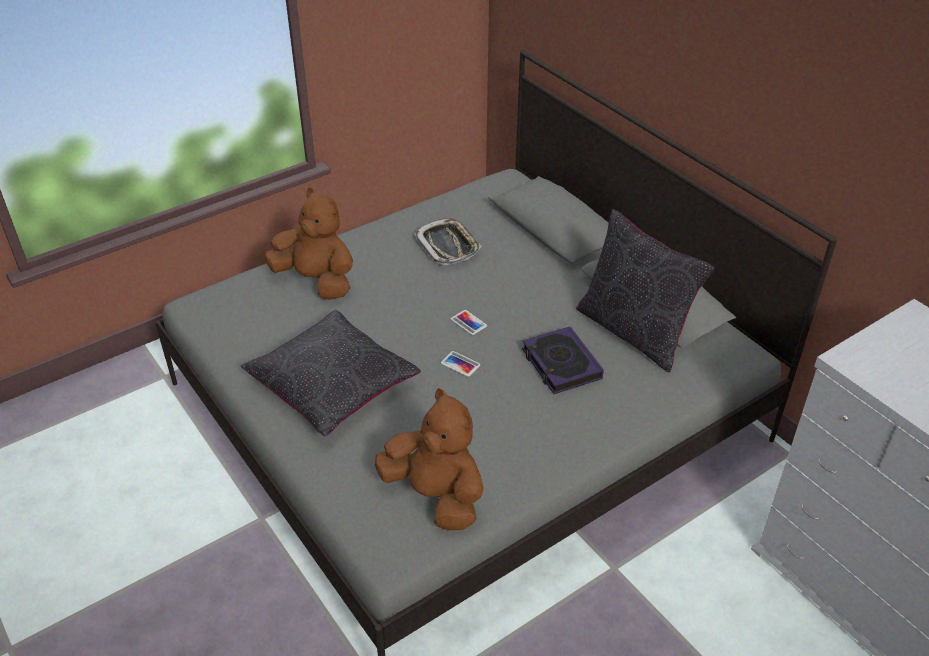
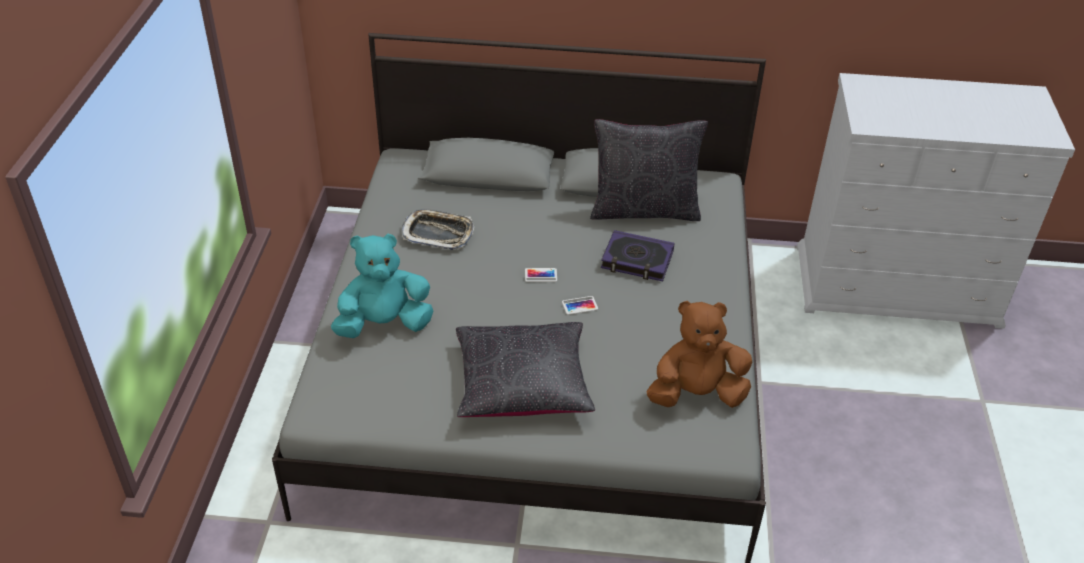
camera: 50 degrees left, 0 degrees up
(316, 281) = (384, 324): brown plush toy -> turquoise plush toy

